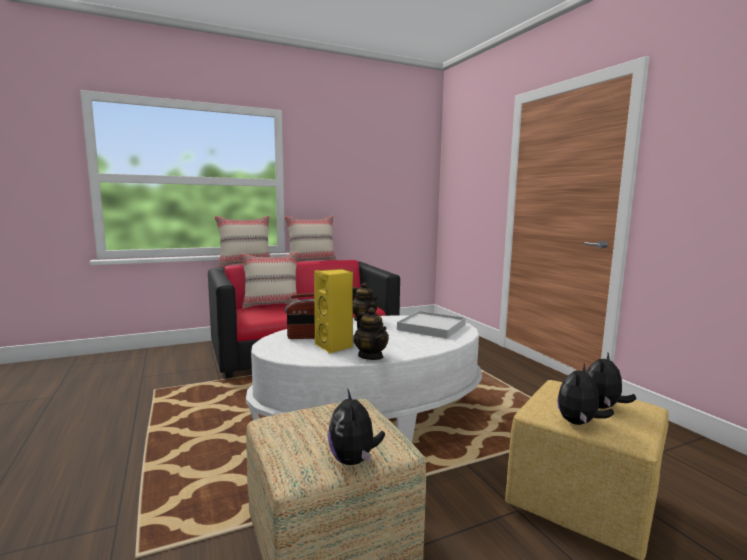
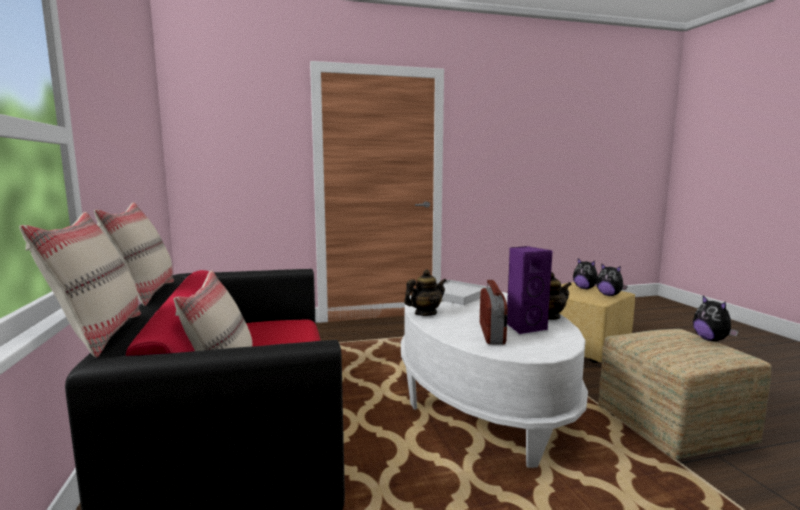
camera: 80 degrees left, 0 degrees up
(334, 346) = (524, 327): yellow speaker -> purple speaker
(354, 460) = (711, 340): plush toy -> plush toy turned 75 degrees clockwise

